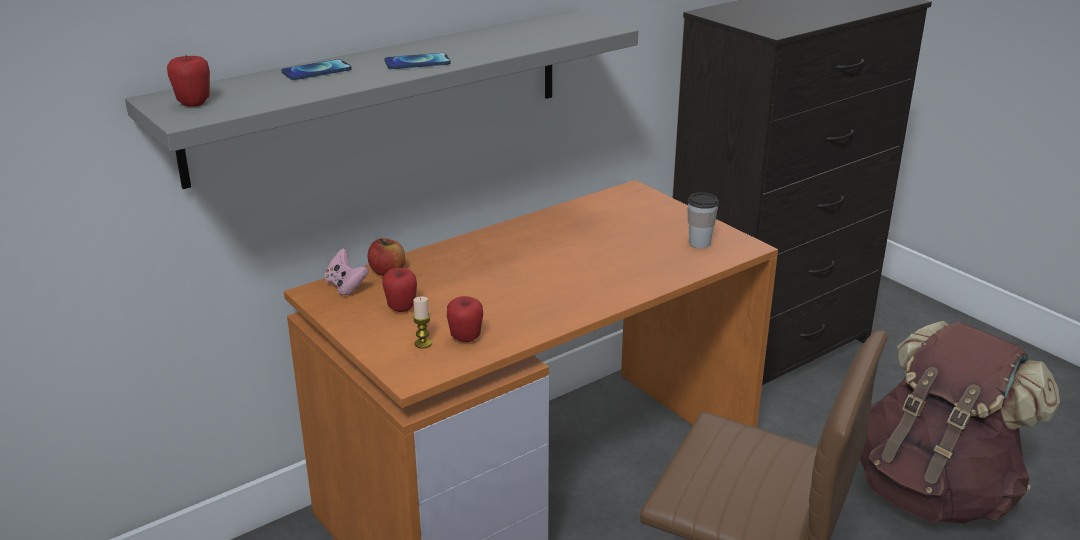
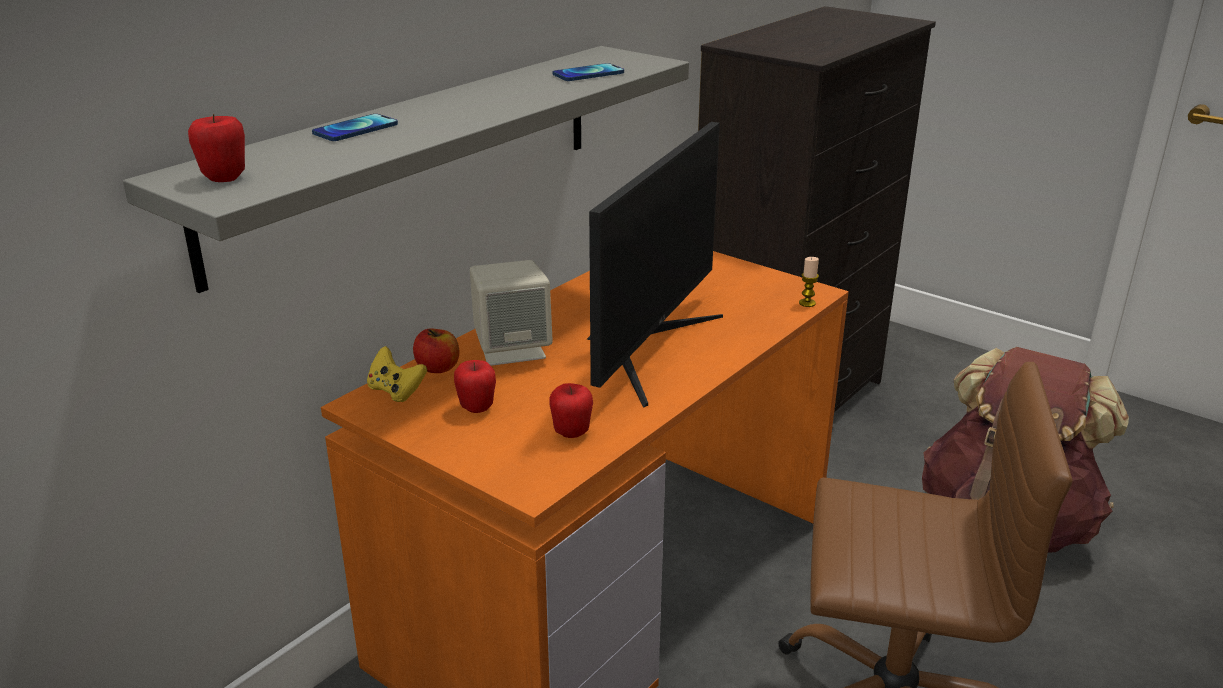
camera: 15 degrees left, 0 degrees up
(346, 286) = (396, 391): pink game controller -> yellow game controller
(417, 62) = (471, 111): phone -> phone (588, 74)
(423, 343) = (525, 446): candle -> candle (807, 303)
(455, 264) = (512, 349): none -> beige speaker
(566, 277) = (645, 348): none -> monitor
(699, 243) = (766, 294): cup -> none

